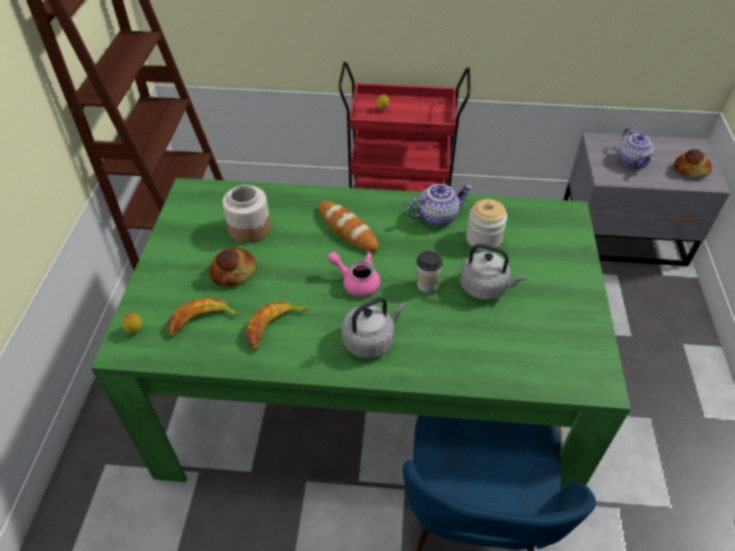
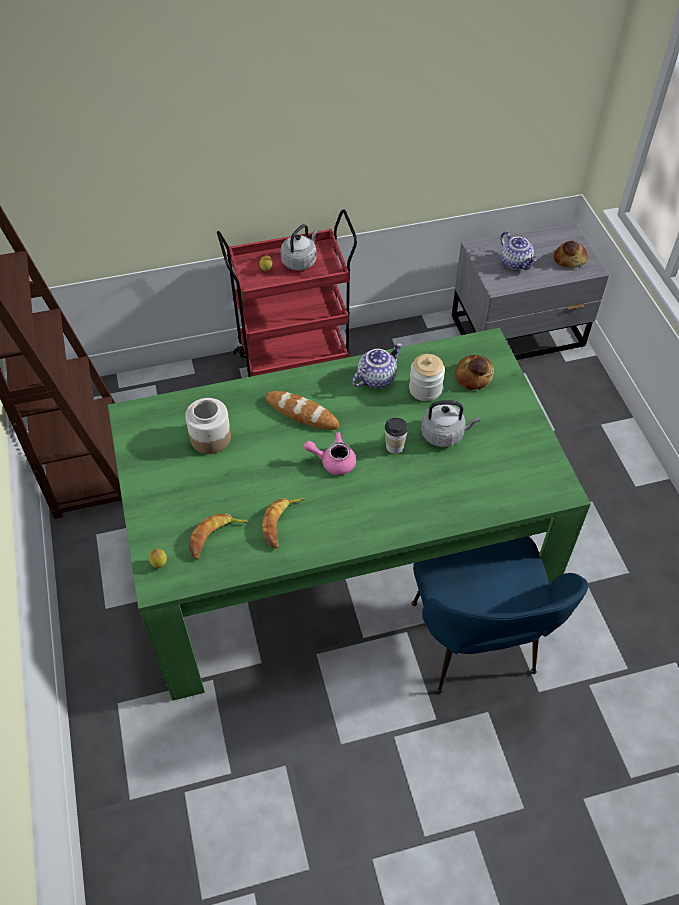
camera: 20 degrees left, 5 degrees up
(234, 272) = (219, 484): bread -> bread (474, 377)
(370, 340) = (369, 510): grey kettle -> grey kettle (300, 261)

